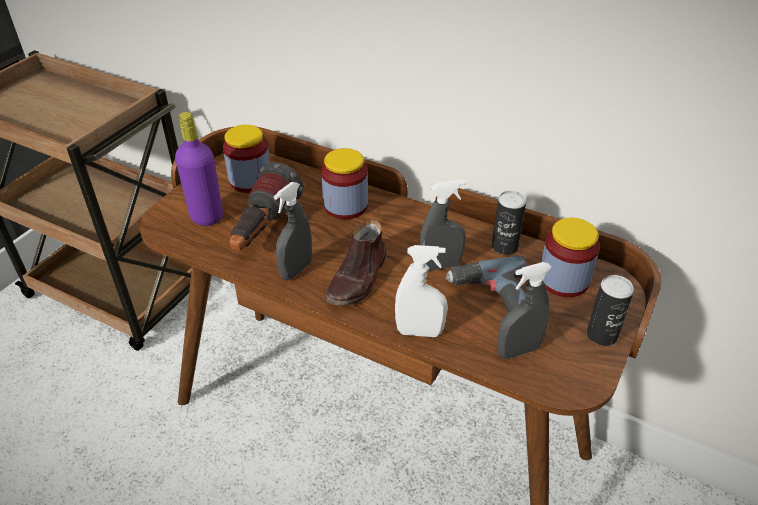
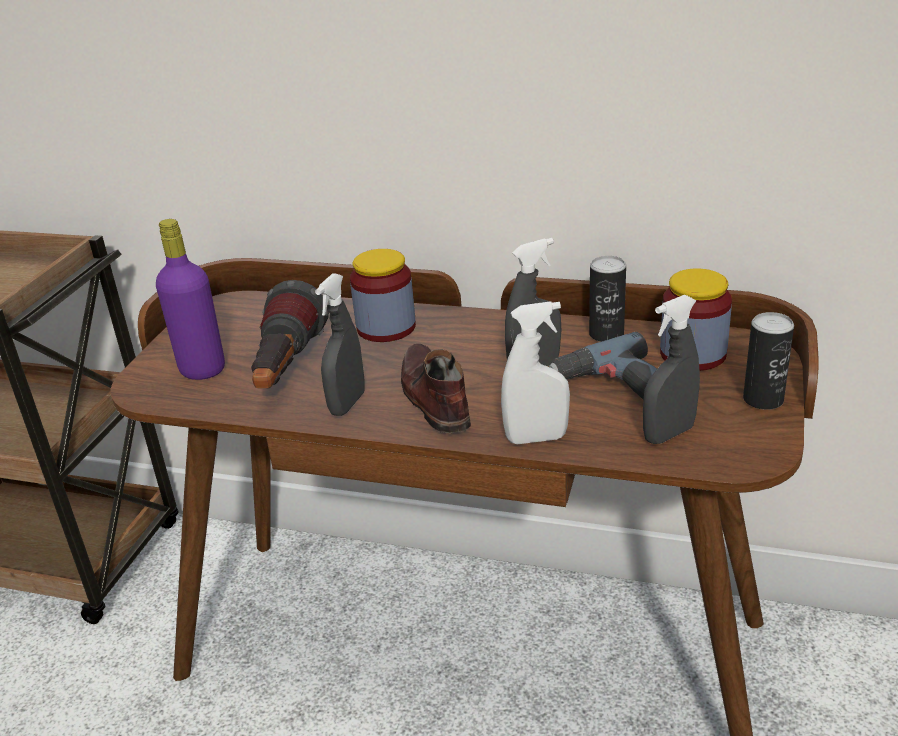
camera: 10 degrees left, 10 degrees down
(250, 180) = (247, 322): jar -> none
(358, 278) = (433, 398): brown shoe -> brown shoe turned 150 degrees clockwise

